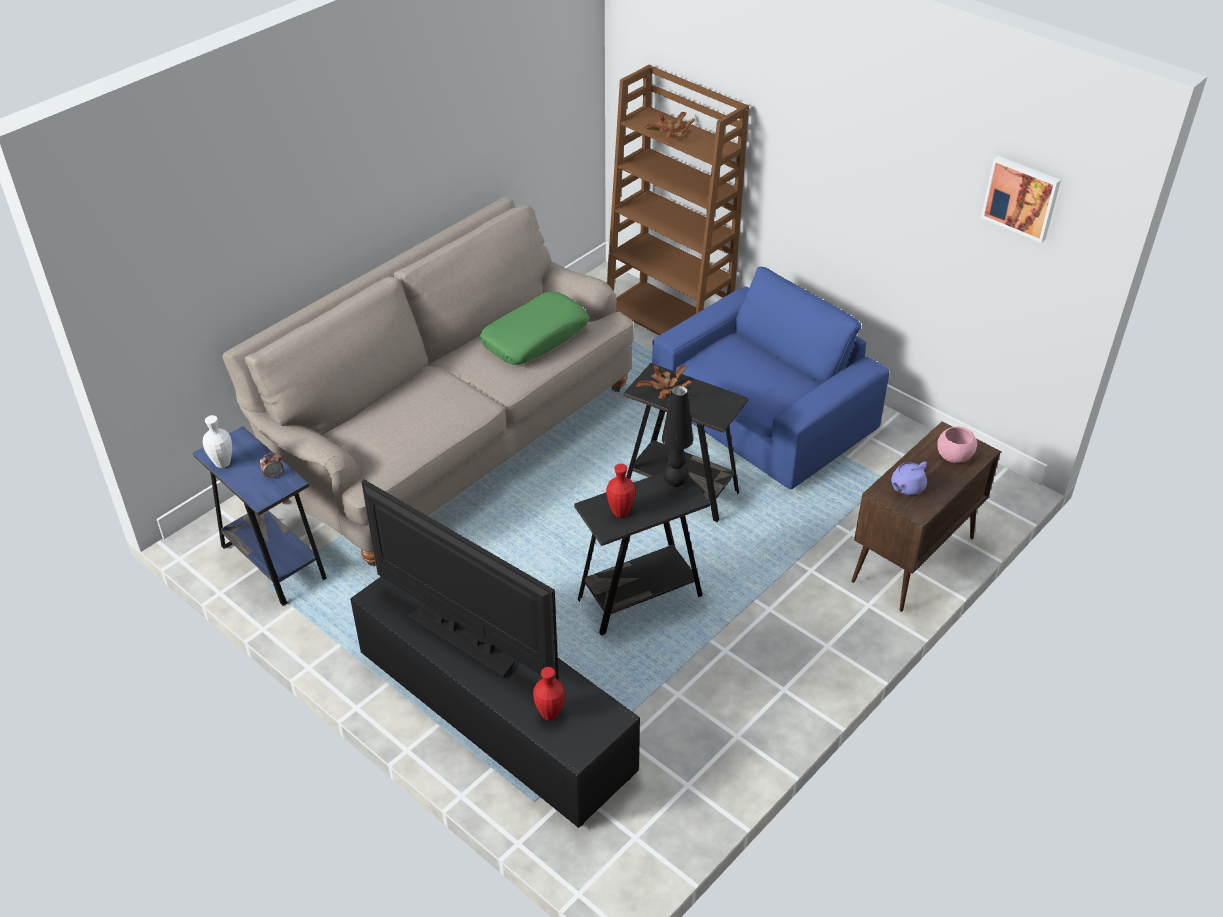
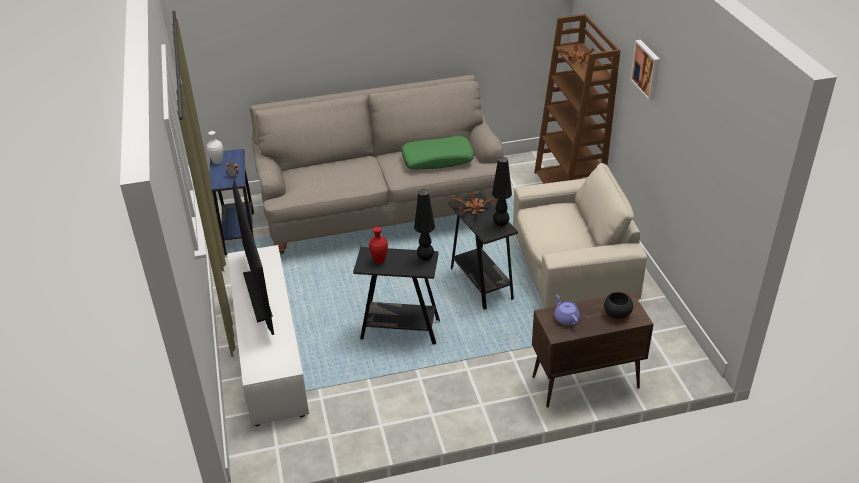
camera: 35 degrees right, 5 degrees down
(492, 712) = (269, 350): black tv stand -> white tv stand
(550, 714) = (261, 350): red vase -> none
(720, 396) = (501, 224): none -> black table lamp
(762, 415) = (571, 263): blue armchair -> beige armchair
(907, 487) = (566, 318): purple teapot -> purple teapot turned 75 degrees clockwise
(954, 456) = (617, 314): pink bowl -> black bowl
(1021, 197) = (728, 147): picture -> picture (647, 69)

